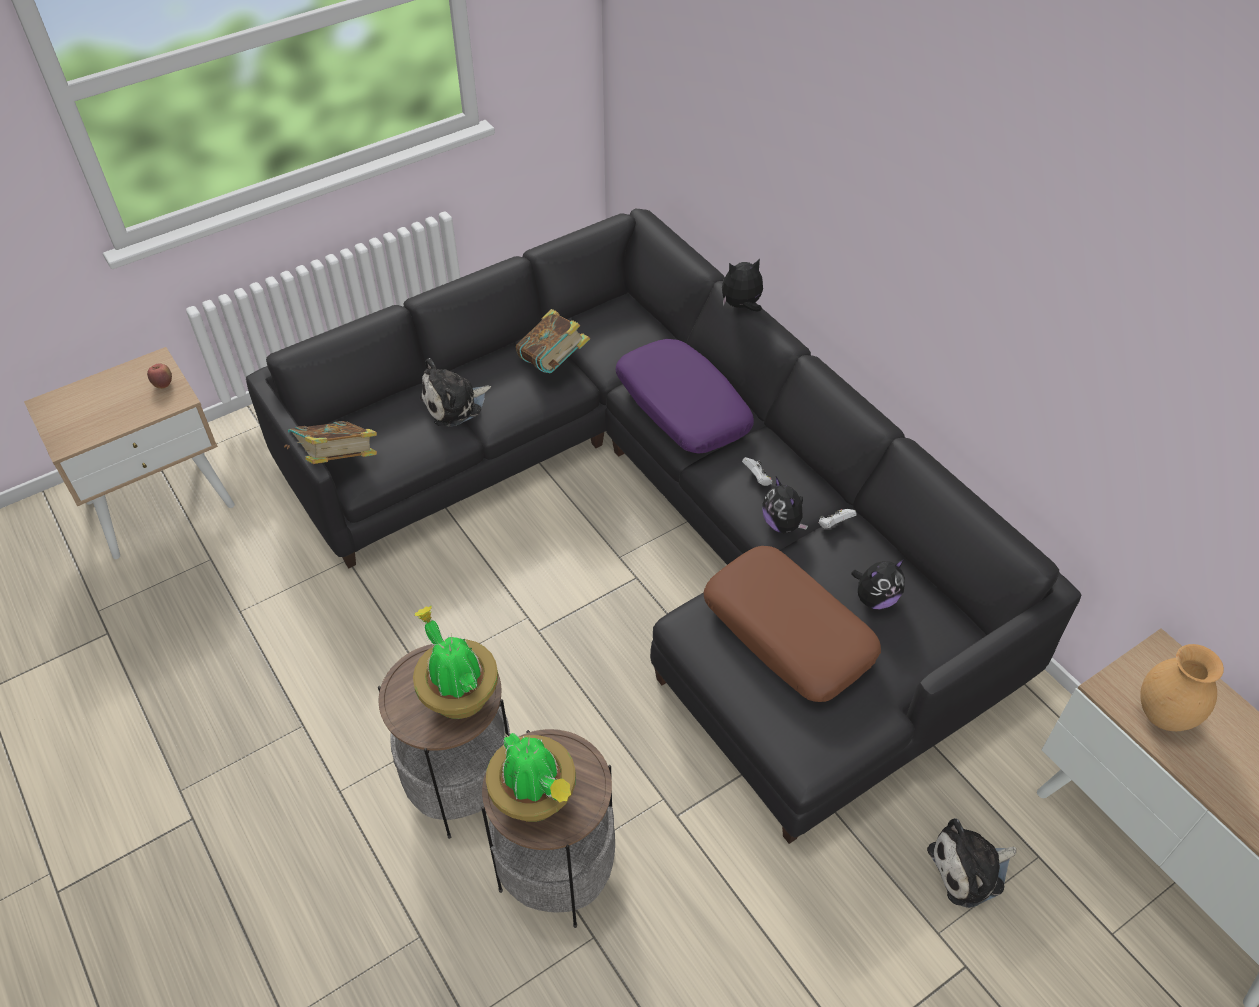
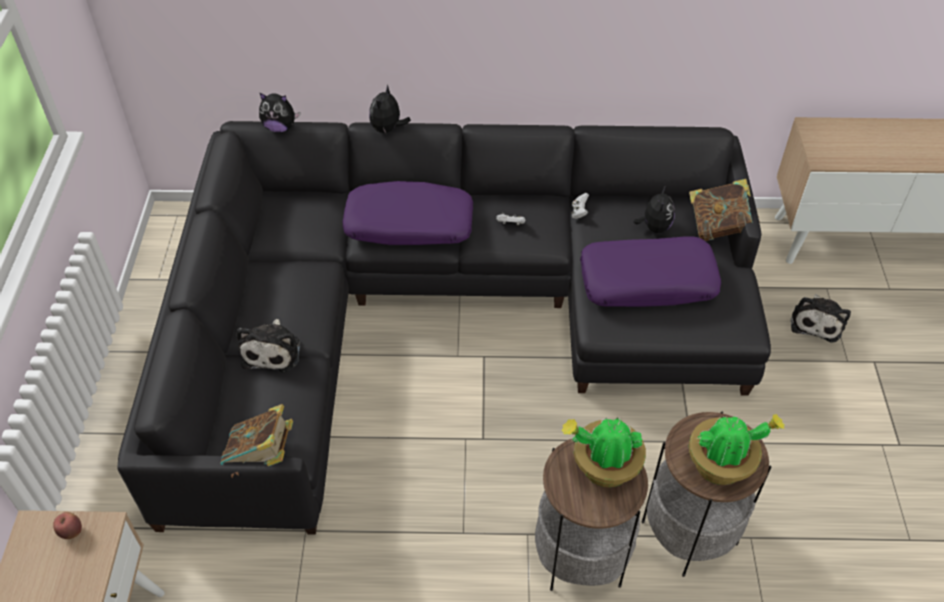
camera: 55 degrees left, 0 degrees up
(553, 363) = (293, 270): book -> book (718, 228)
(782, 524) = (558, 235): plush toy -> plush toy (280, 127)
(789, 632) = (647, 281): brown pillow -> purple pillow
(1162, 717) = (851, 152): brown vase -> none

